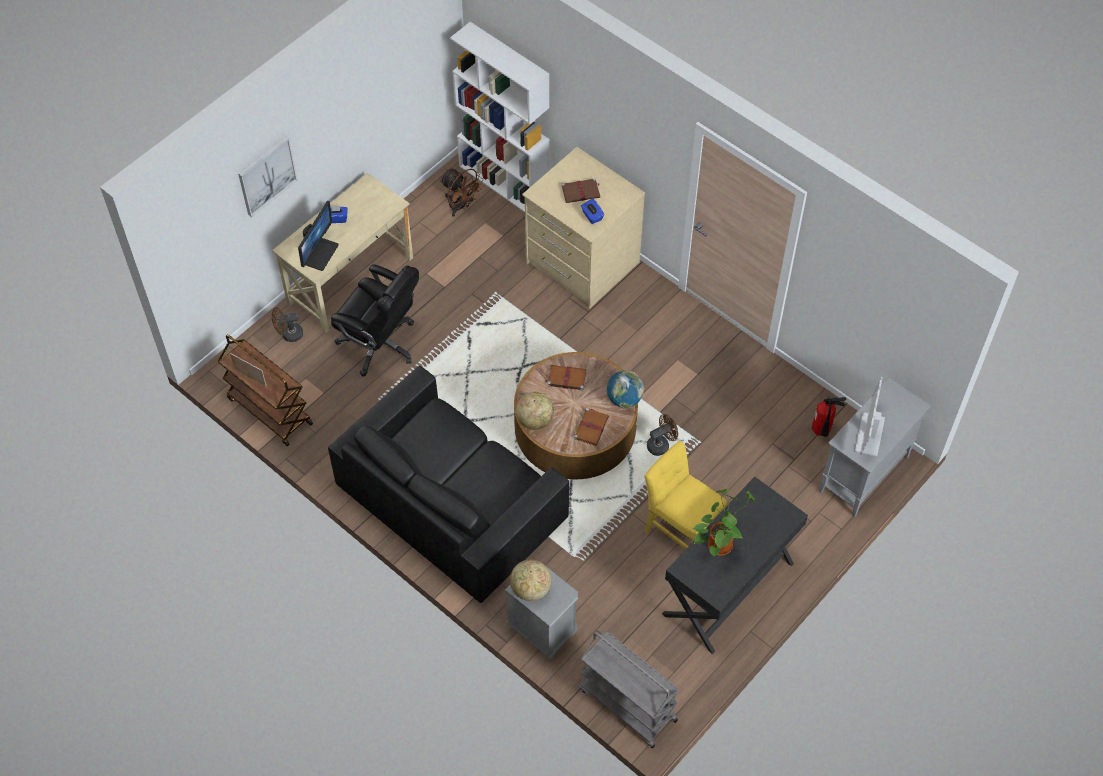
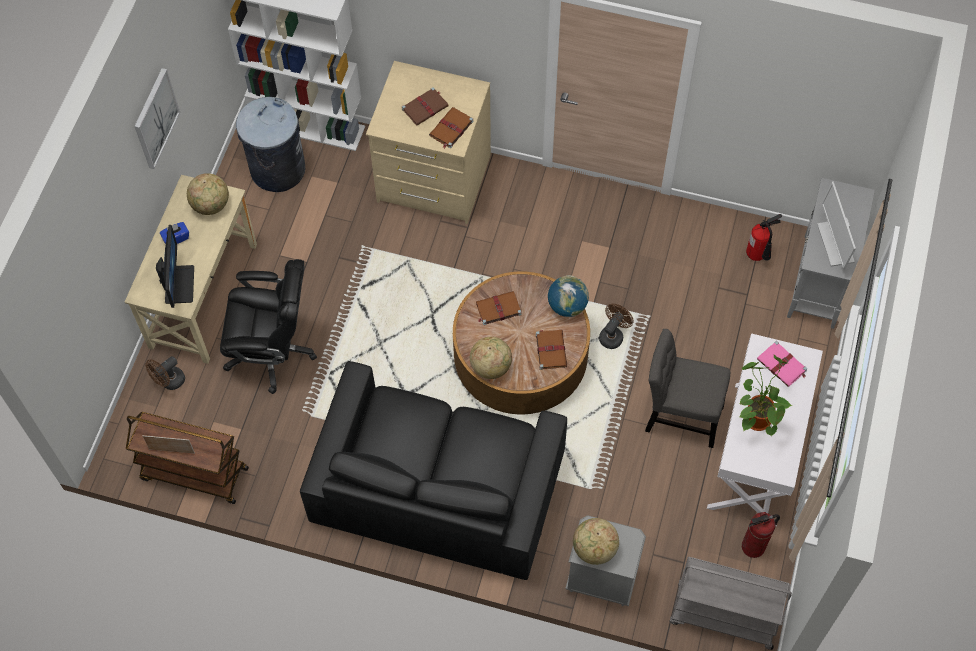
camera: 25 degrees left, 5 degrees up
(266, 175) = (100, 225): picture -> picture (155, 118)
(377, 204) = (211, 205): none -> globe
(461, 207) = (277, 169): brown fan -> grey trash can
(592, 216) = (451, 129): blue tissue box -> brown book
(680, 531) = (679, 416): yellow chair -> grey chair
(683, 661) = (753, 546): none -> fire extinguisher
(729, 589) = (756, 453): black desk -> white desk
(766, 512) = (782, 365): none -> pink book

